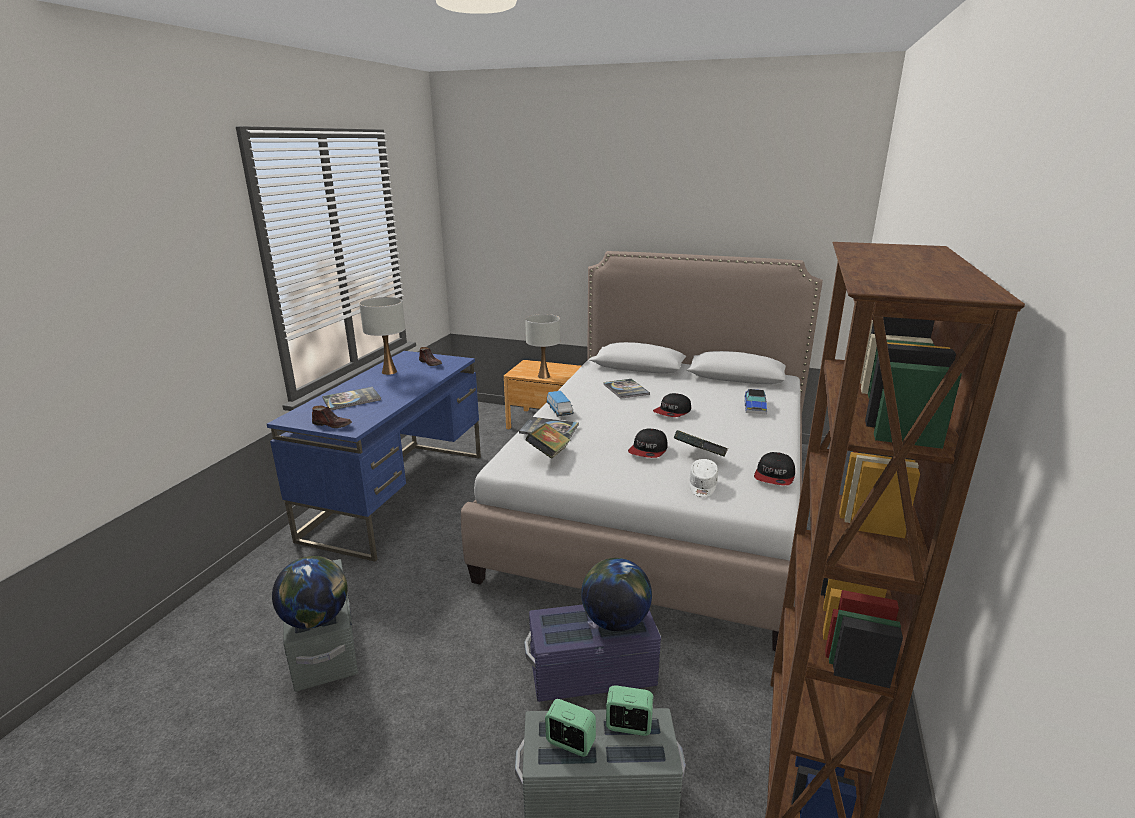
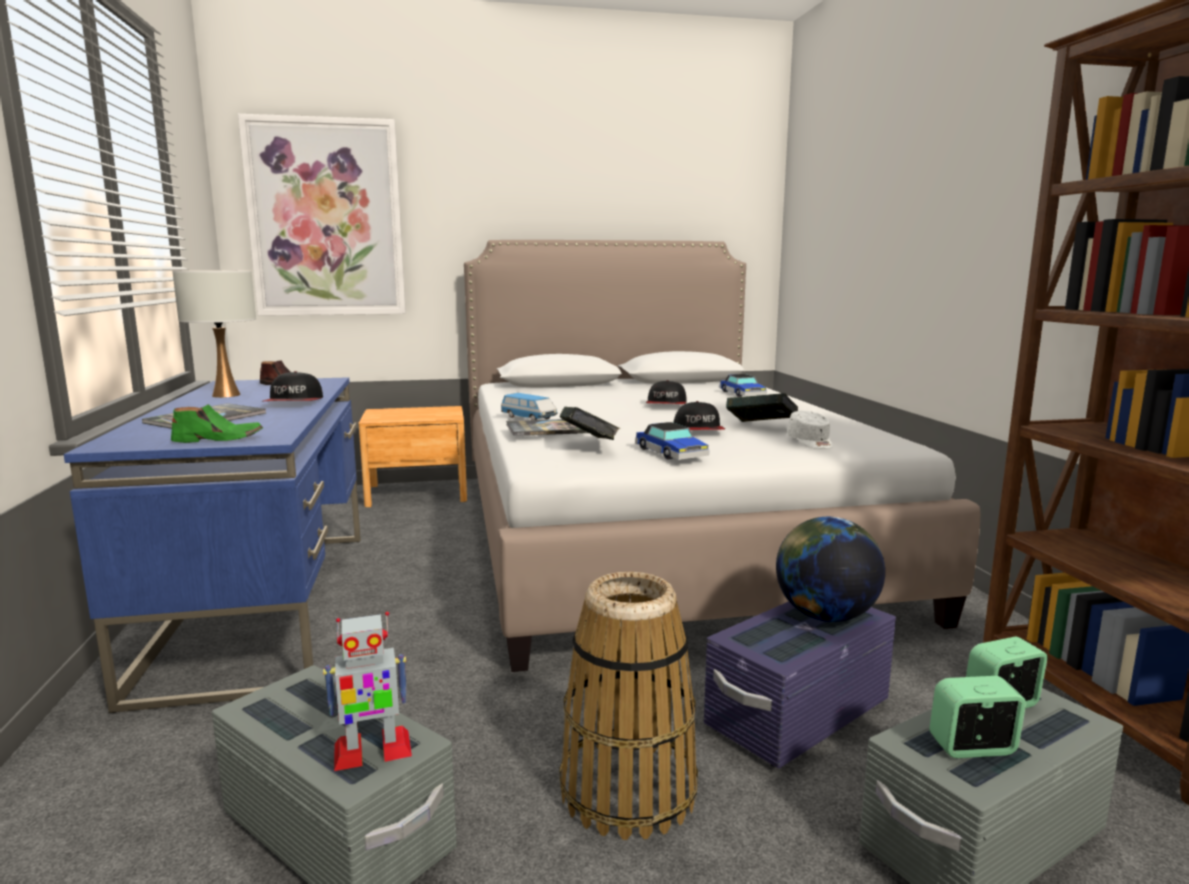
camera: 30 degrees left, 10 degrees down
(316, 619) = (371, 751): globe -> toy robot
(333, 425) = (218, 439): brown shoe -> green shoe
(456, 679) = (628, 791): none -> basket
(504, 230) = (326, 218): none -> picture
(544, 376) = (420, 417): white table lamp -> none
(589, 474) = (670, 453): none -> toy car
(626, 389) = (578, 397): book -> none
(774, 476) = (861, 428): cap -> cap (294, 402)

